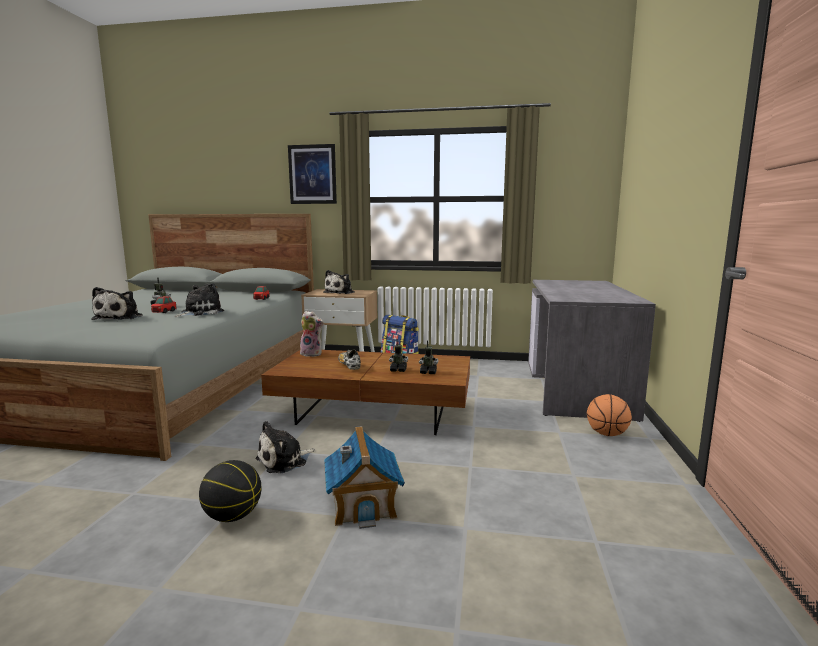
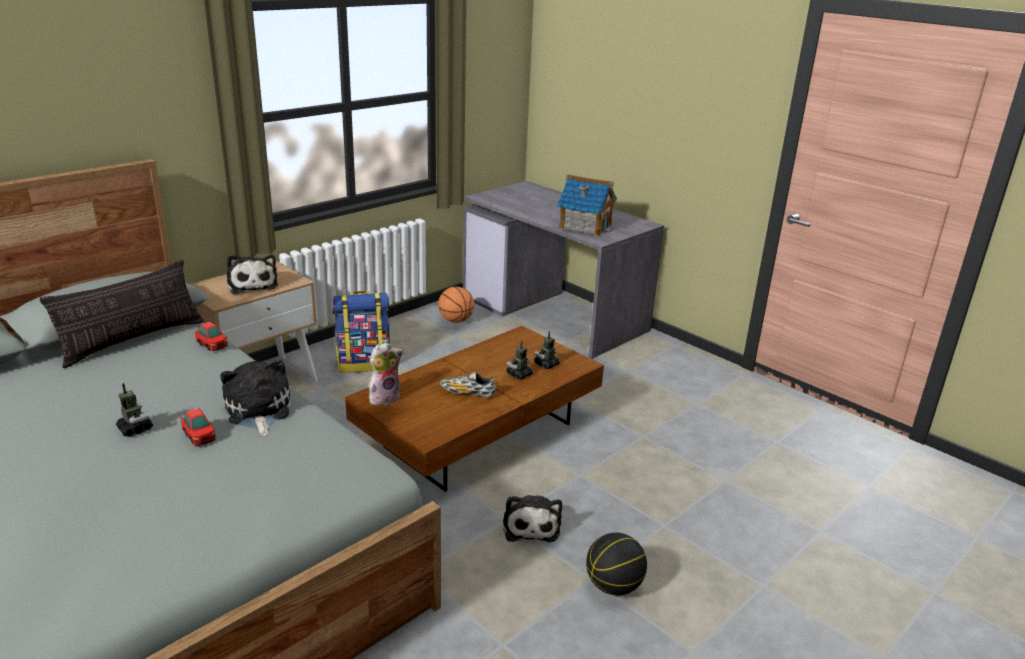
camera: 55 degrees left, 15 degrees up
(120, 317) = (190, 479): plush toy -> none
(249, 293) = (133, 340): none -> pillow
(312, 174) = (144, 85): picture -> none
(363, 504) = (655, 510): toy house -> toy house (585, 226)
(607, 434) = (653, 356): basketball -> basketball (456, 320)

